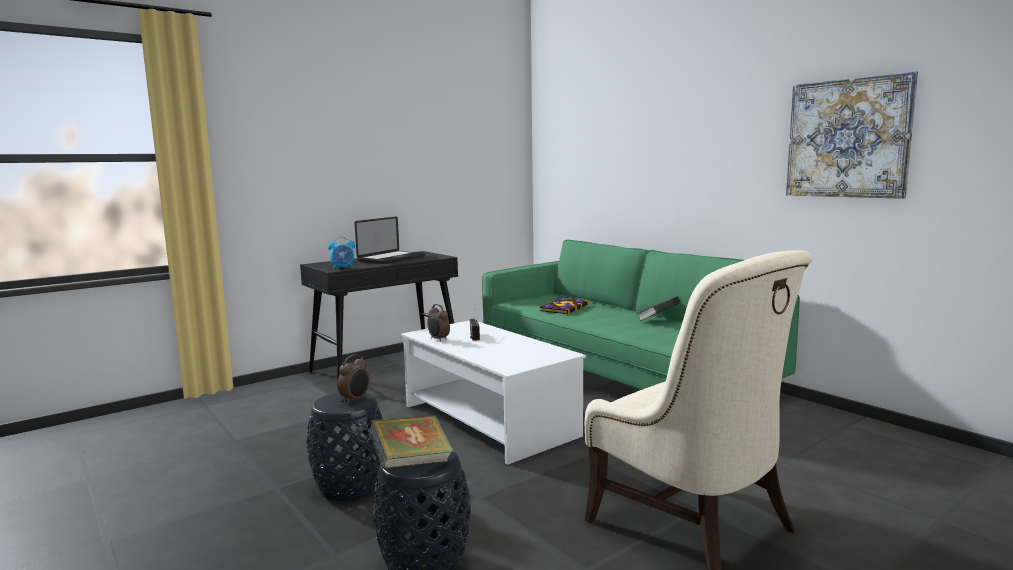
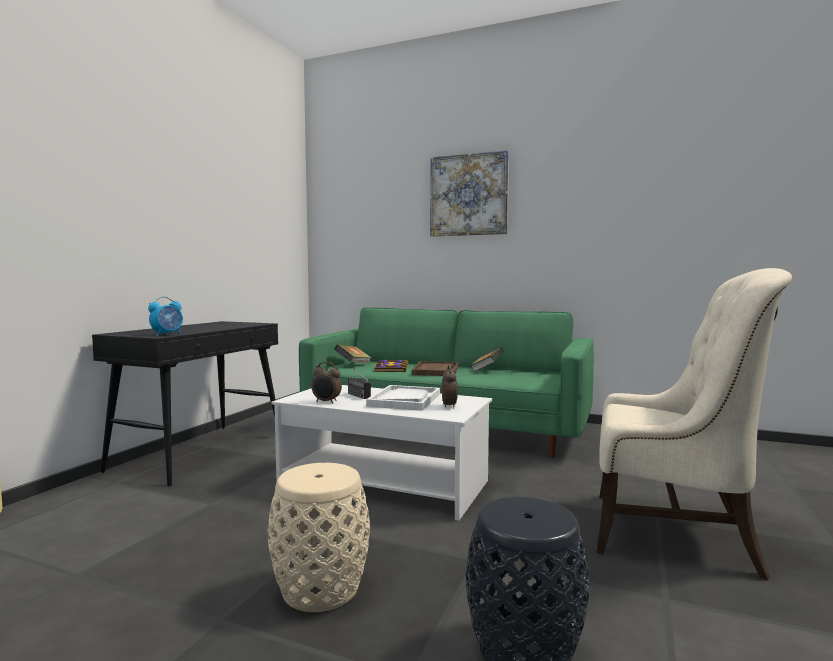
camera: 30 degrees left, 5 degrees down
(350, 486) = (320, 589): black stool -> beige stool
(355, 400) = (332, 472): alarm clock -> alarm clock (449, 406)
(391, 259) = (205, 326): laptop -> none
(411, 463) = (529, 521): book -> book (353, 365)
(503, 346) = (404, 400): none -> white tray
(601, 316) = (436, 370): none -> brown tray
(848, 138) = (625, 215): picture -> picture (469, 195)

